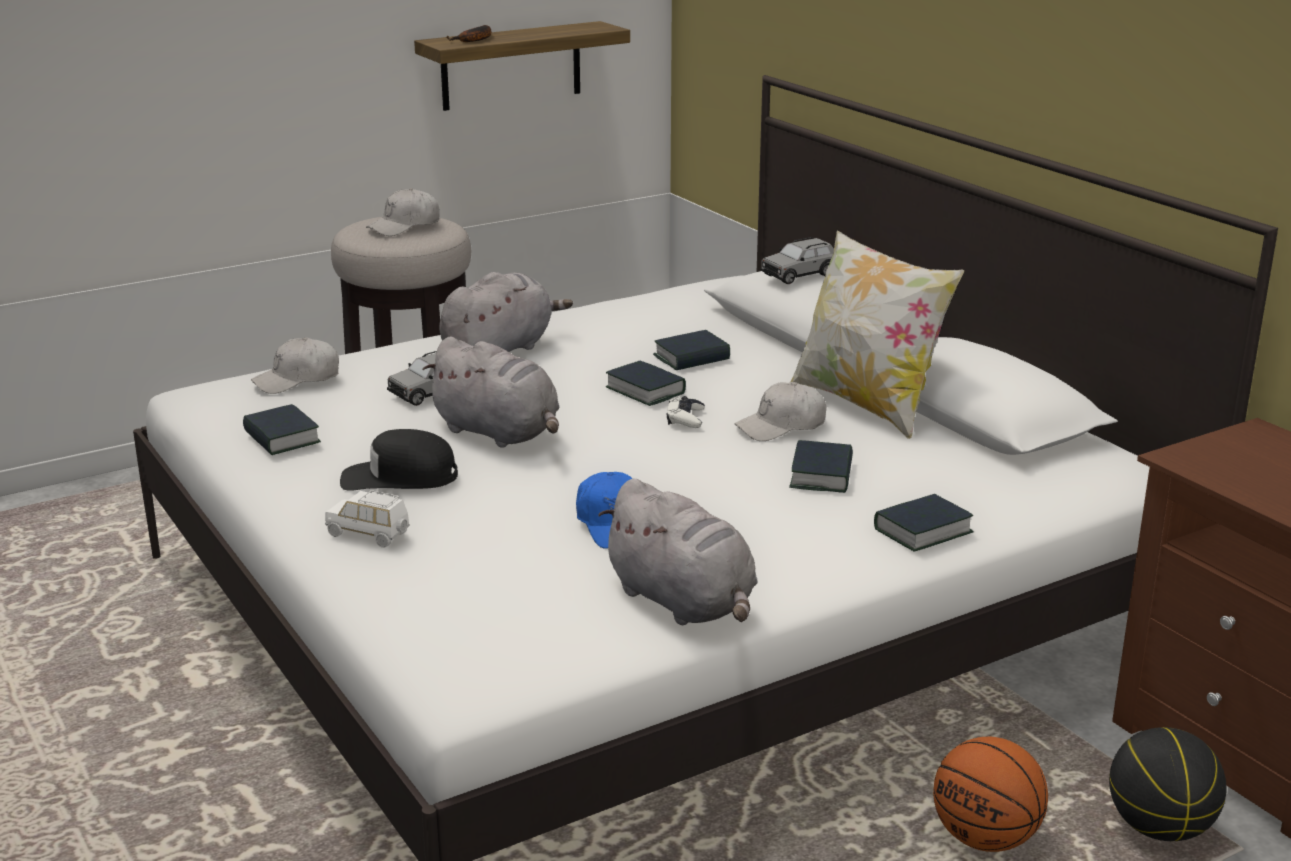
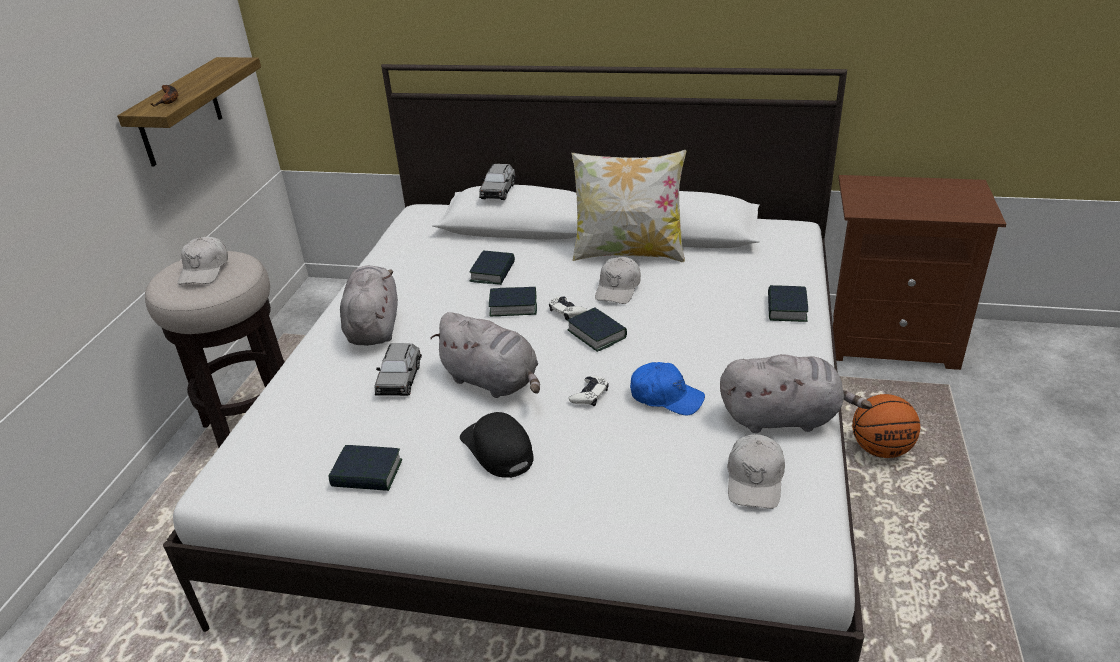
camera: 45 degrees left, 10 degrees up
(297, 380) = (287, 426): white cap -> white cap (755, 480)
(369, 535) = (561, 499): white toy car -> none
(399, 477) = (497, 449): black cap -> black cap turned 105 degrees clockwise
(500, 433) = (493, 381): grey plush toy -> grey plush toy turned 45 degrees clockwise
(556, 486) = (589, 395): none -> white game controller
(821, 475) = (690, 305): book -> book (596, 334)
(1160, 828) = (916, 396): basketball -> none

